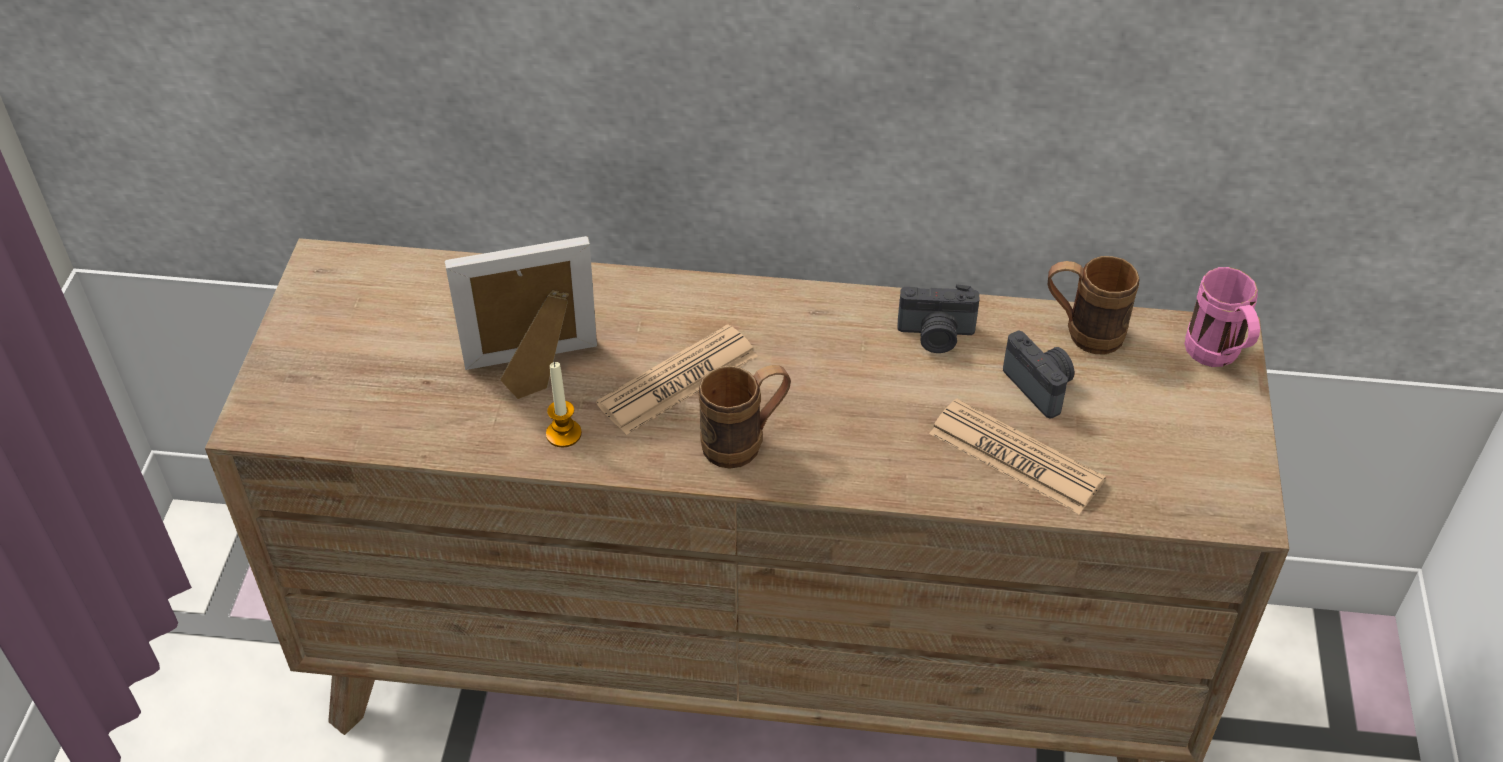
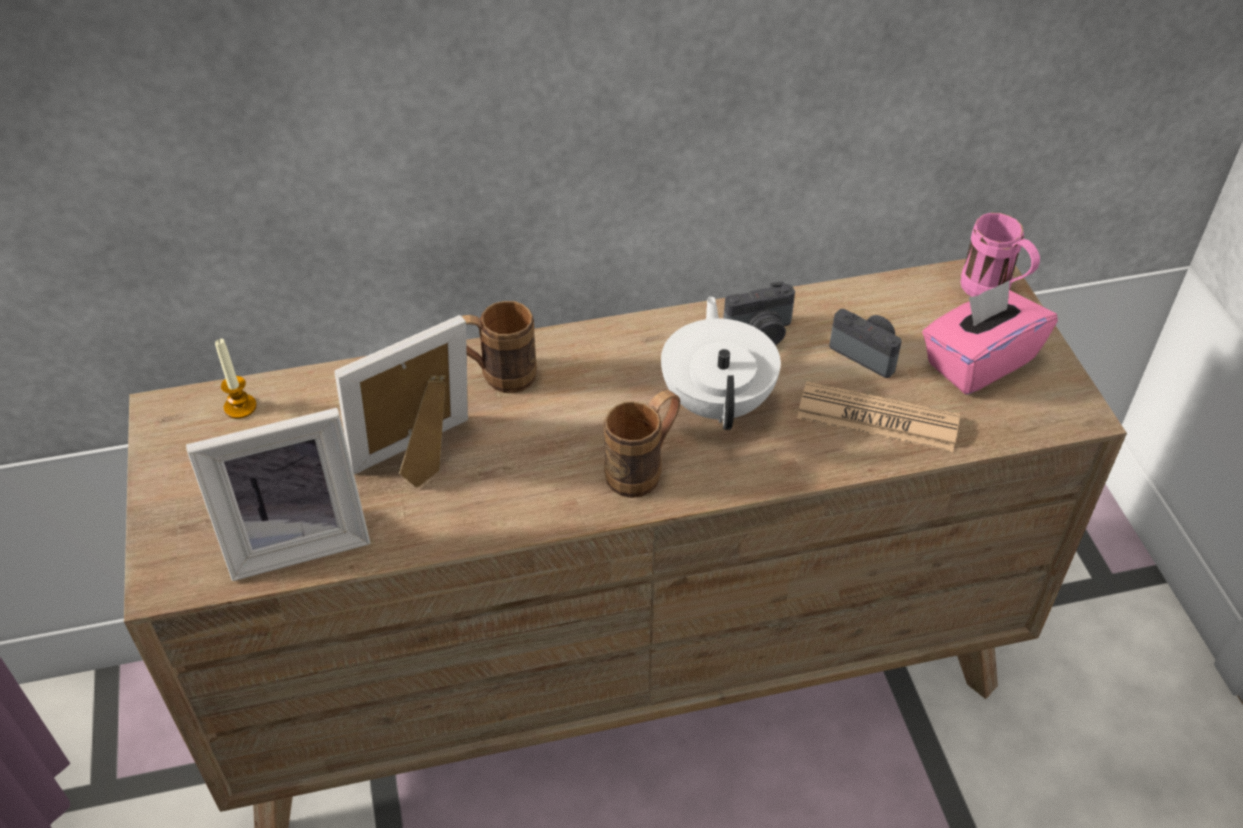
camera: 20 degrees left, 0 degrees up
(386, 417) = (297, 539): none -> picture frame
(563, 434) = (475, 508): candle -> candle (240, 407)
(678, 380) = (557, 431): newspaper -> none
(856, 394) = (718, 401): none -> white teapot
(1081, 333) = (877, 300): brown mug -> brown mug (497, 377)
(1160, 427) = (978, 361): none -> pink tissue box

